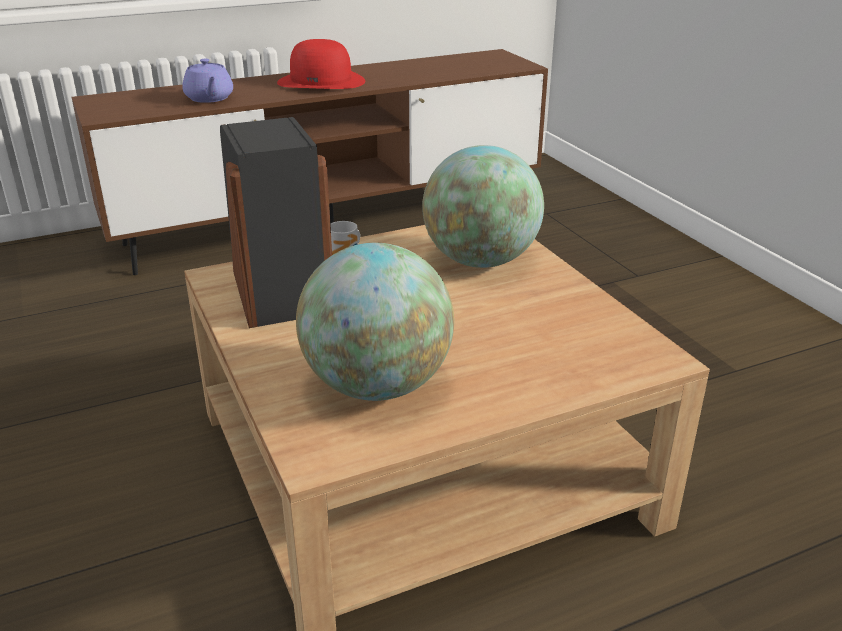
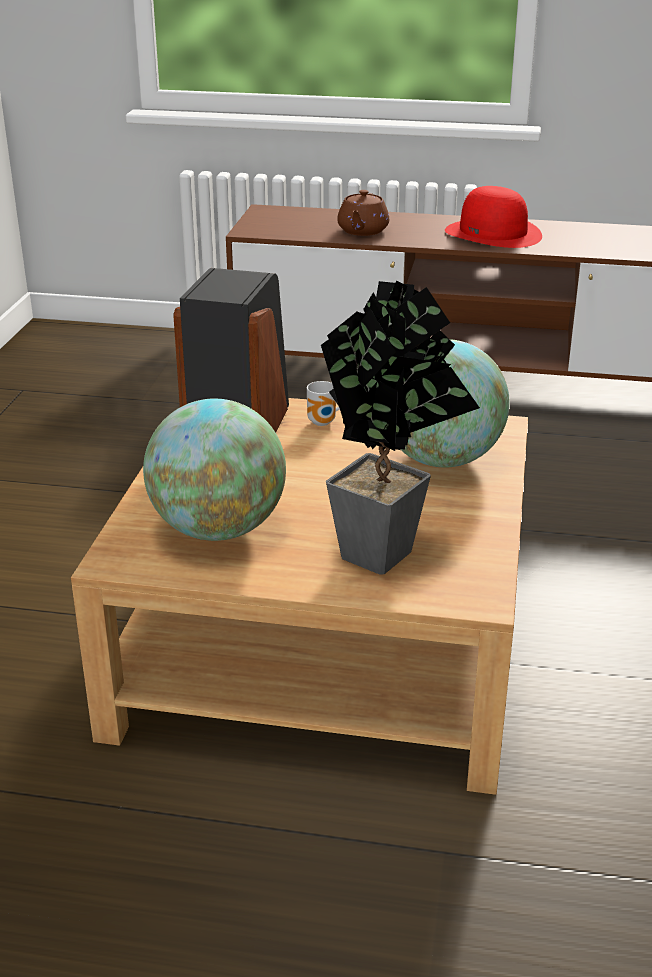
camera: 35 degrees right, 0 degrees up
(209, 99) = (362, 231): purple teapot -> brown teapot
(543, 348) = (388, 551): none -> potted plant

